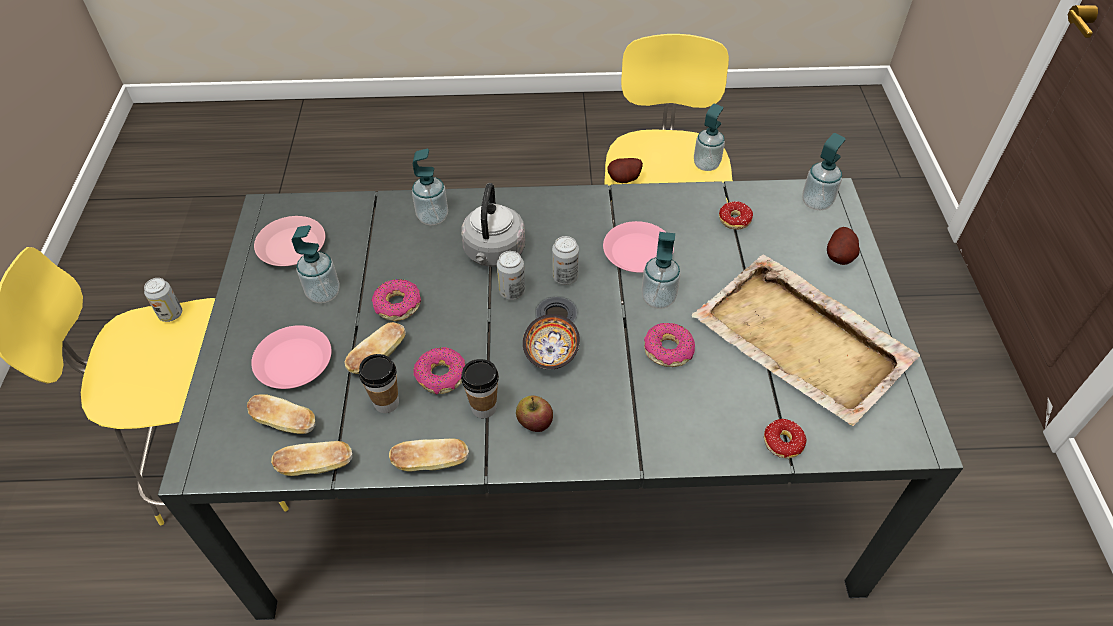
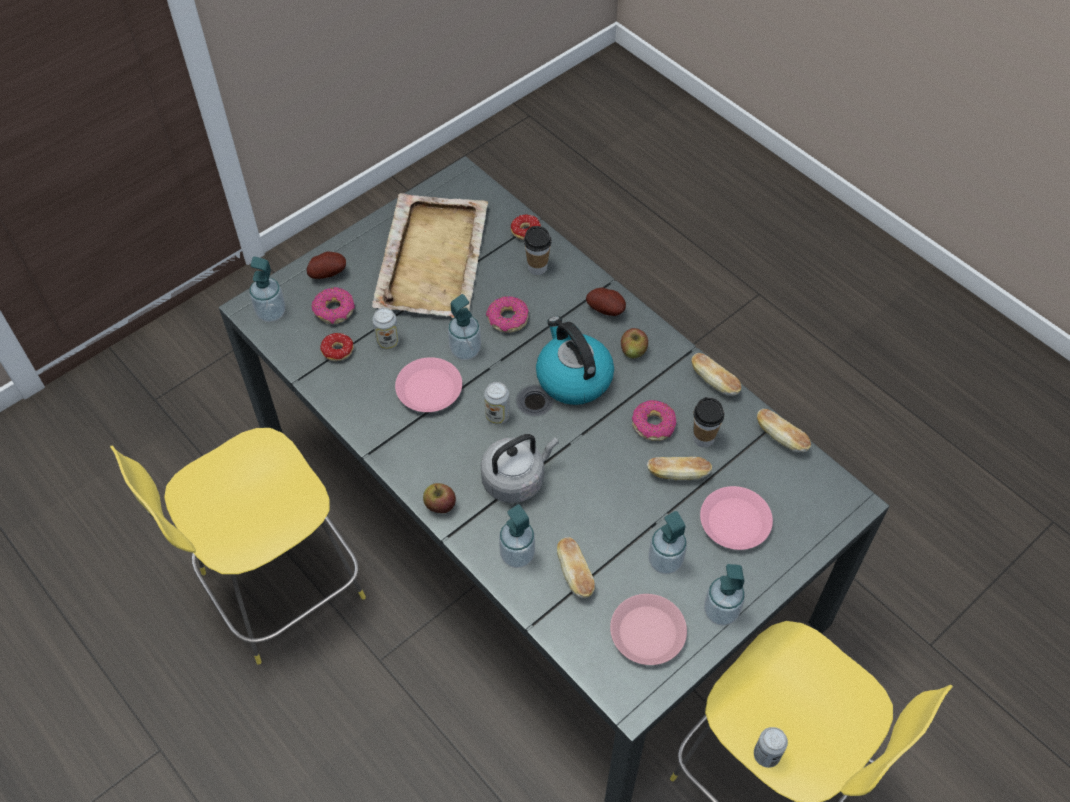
camera: 130 degrees left, 5 degrees up
(285, 423) = (776, 482): bread -> bread (575, 574)
(397, 305) = (626, 501): donut -> donut (334, 311)
(484, 408) = (651, 384): cup -> cup (537, 268)
(512, 292) = (542, 439): can -> can (388, 342)
(521, 201) = (440, 505): none -> apple
(551, 352) = (573, 378): bowl -> kettle
(625, 180) = (288, 521): potato -> potato (607, 310)
(706, 164) = (214, 473): soap dispenser -> soap dispenser (720, 612)

